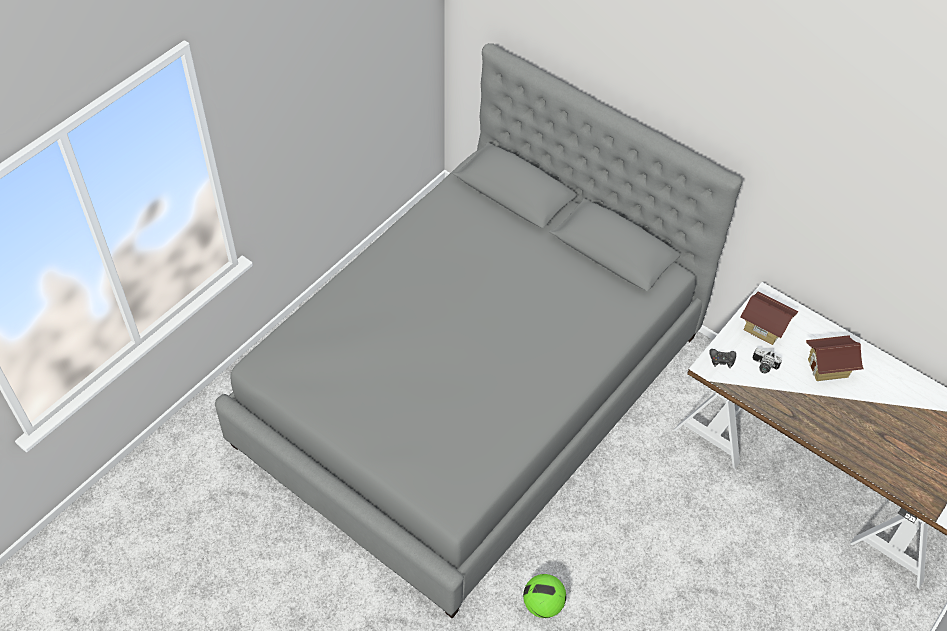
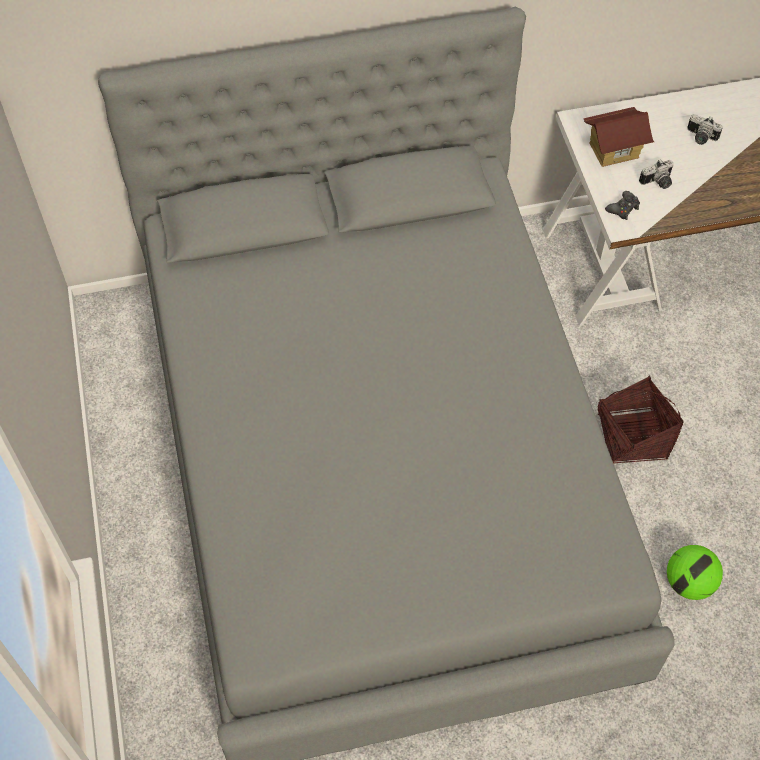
camera: 50 degrees left, 5 degrees up
(619, 509) = (631, 437): none -> basket
(828, 368) = (700, 137): toy house -> camera

